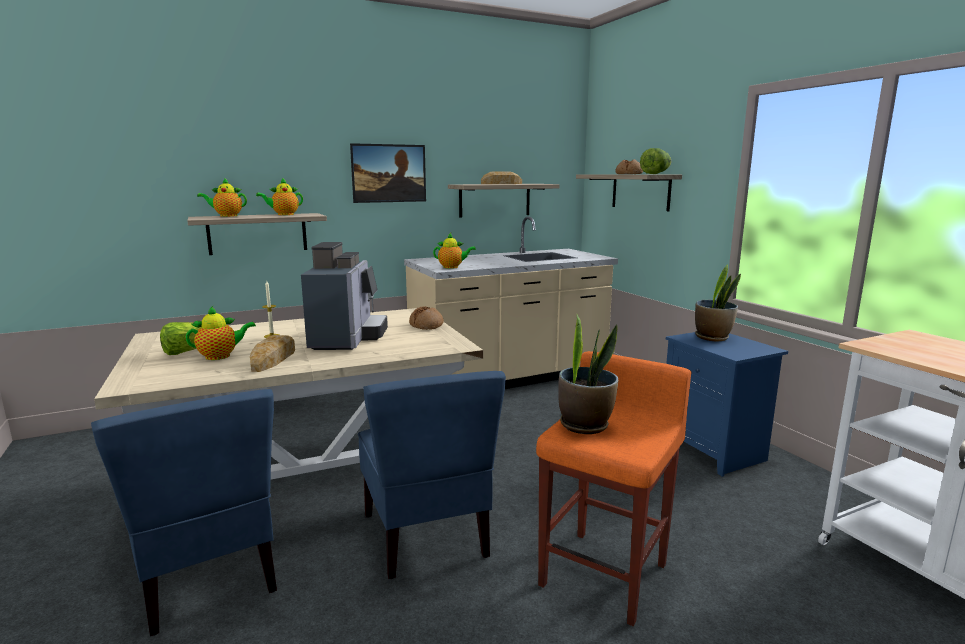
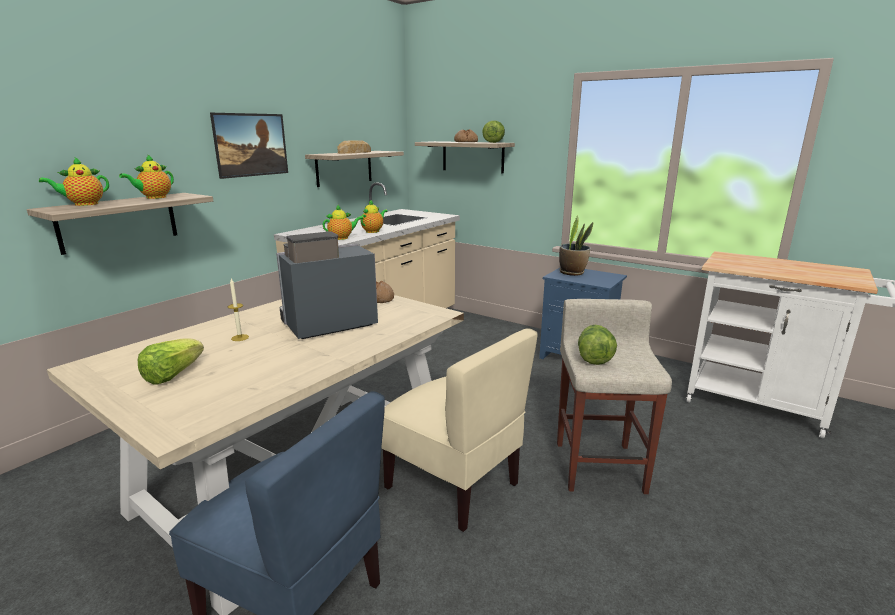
camera: 30 degrees left, 5 degrees up
(221, 356) = (224, 371): teapot -> teapot (373, 231)
(273, 359) = (290, 361): bread -> none
(347, 338) = (326, 325): coffee machine -> coffee machine turned 90 degrees counterclockwise
(427, 535) = (453, 485): blue chair -> beige chair
(585, 425) = (593, 358): potted plant -> lettuce
(605, 573) = (599, 465): orange stool -> beige stool

